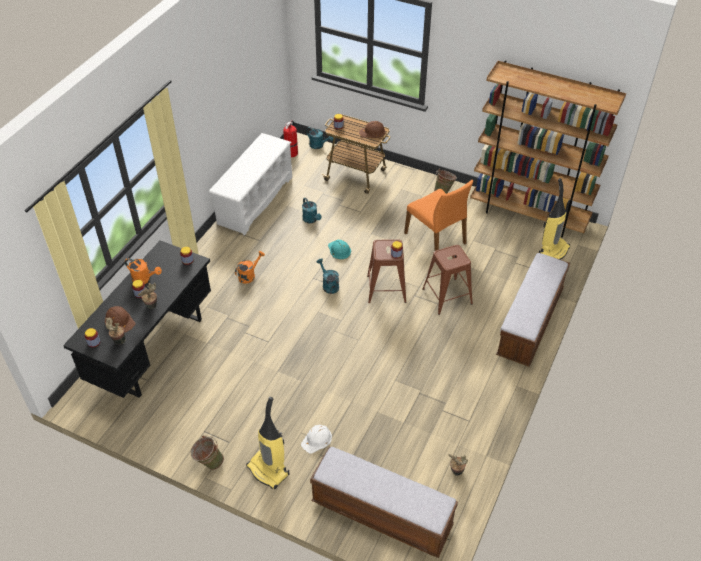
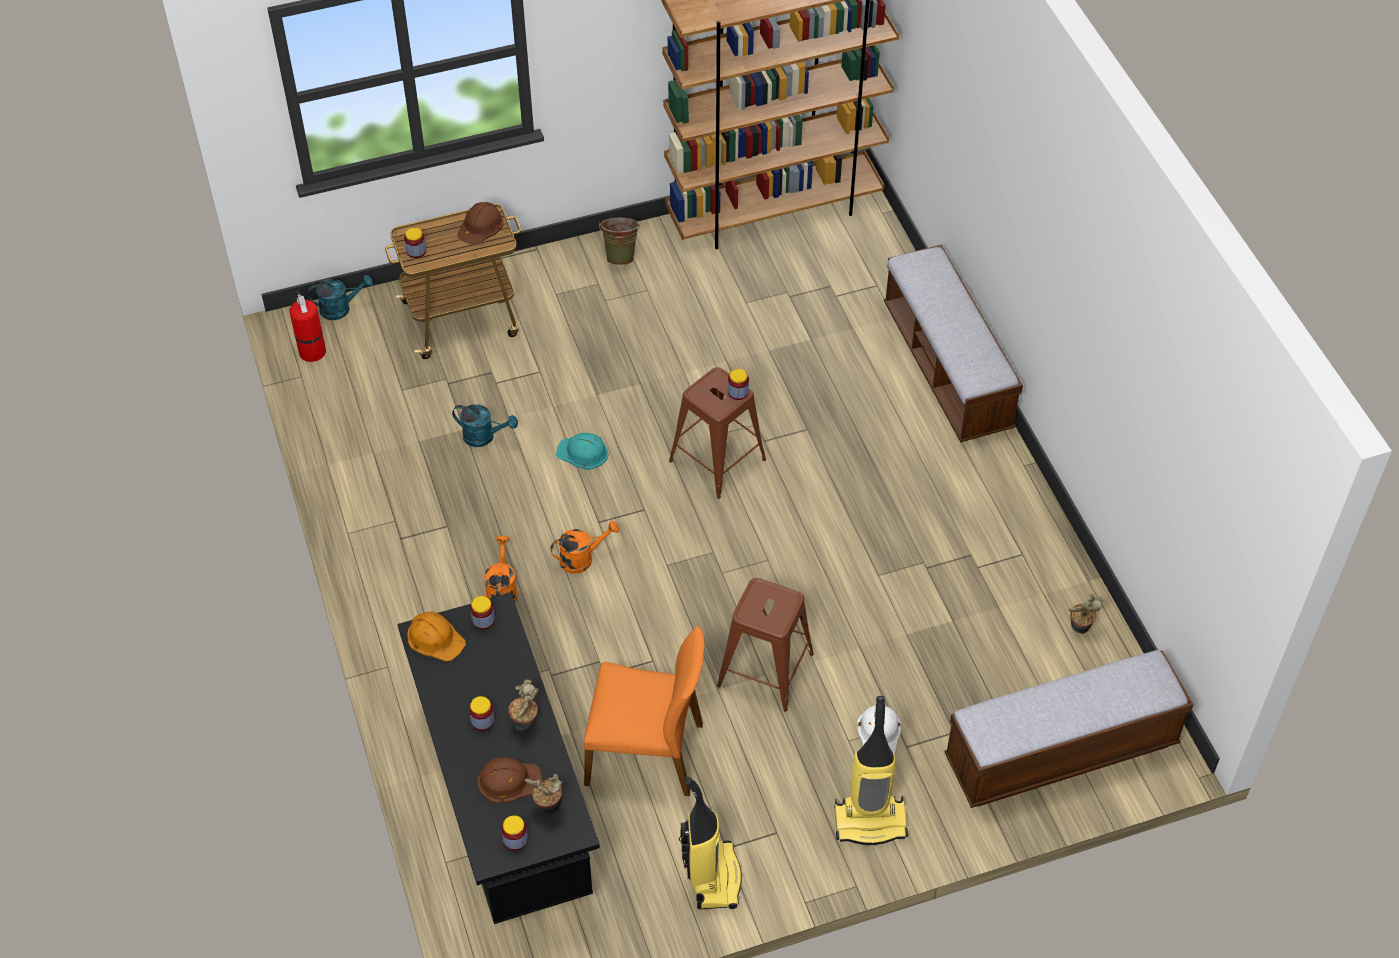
camera: 45 degrees left, 5 degrees up
(144, 279) = (459, 696): orange watering can -> orange watering can (582, 558)
(164, 254) = (435, 638): none -> orange hard hat
(208, 463) = (785, 880): green bucket -> none
(255, 200) = (356, 469): white shoe rack -> none
(329, 285) = (633, 515): turquoise watering can -> none
(436, 238) = (694, 335): orange chair -> orange chair (646, 752)
(447, 296) = (807, 409): brown stool -> brown stool (765, 669)
(553, 251) = (863, 244): vacuum cleaner -> vacuum cleaner (712, 876)

